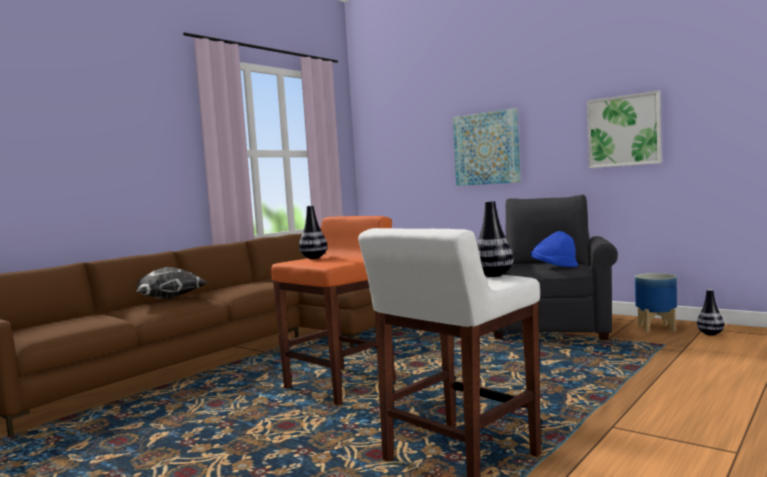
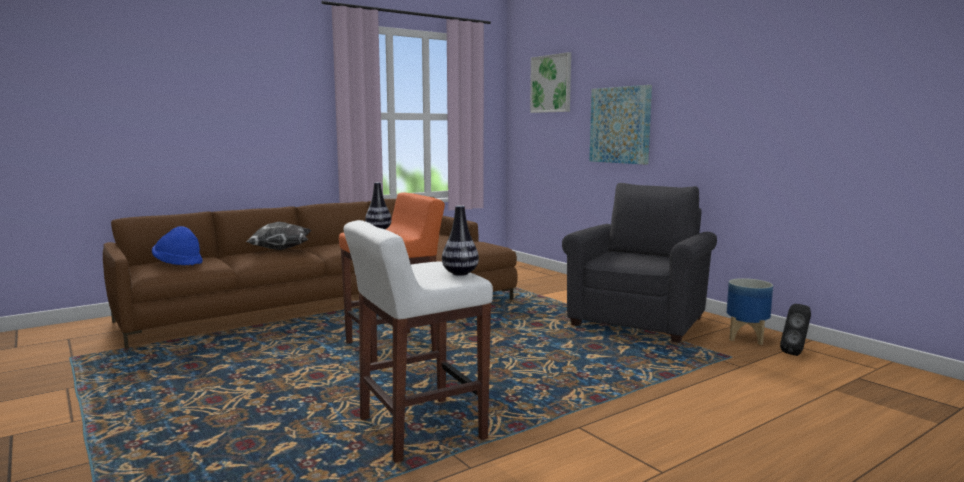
camera: 15 degrees right, 5 degrees up
(554, 267) = (639, 261): blue hat -> blue hat (178, 263)
(624, 131) = (750, 120): picture -> picture (551, 84)
(710, 334) = (796, 353): vase -> black speaker

